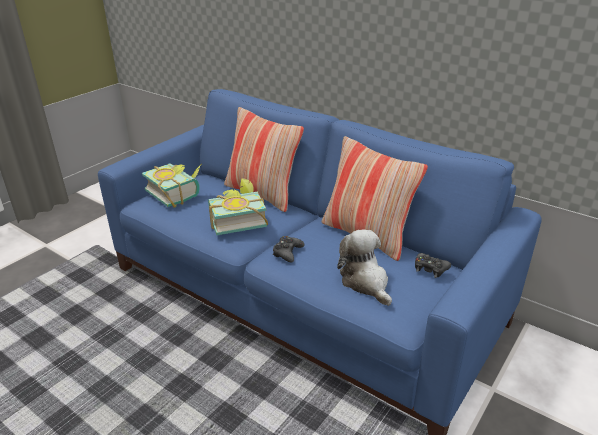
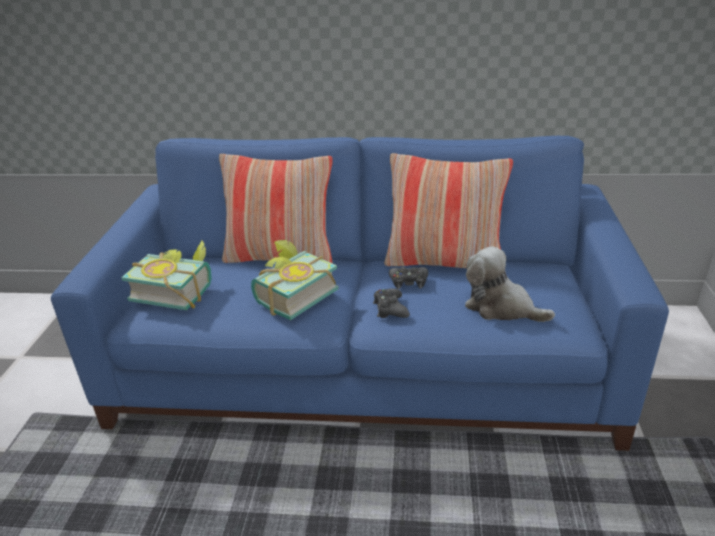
camera: 30 degrees left, 0 degrees up
(430, 269) = (539, 272): black game controller -> black game controller (408, 282)

